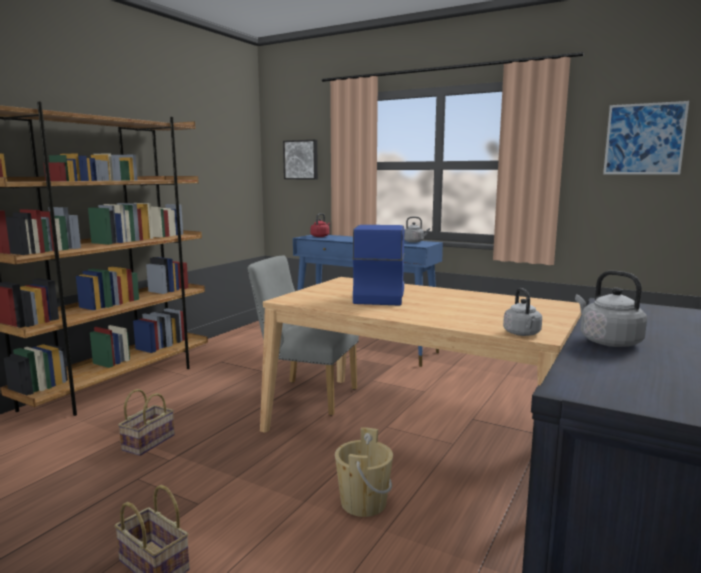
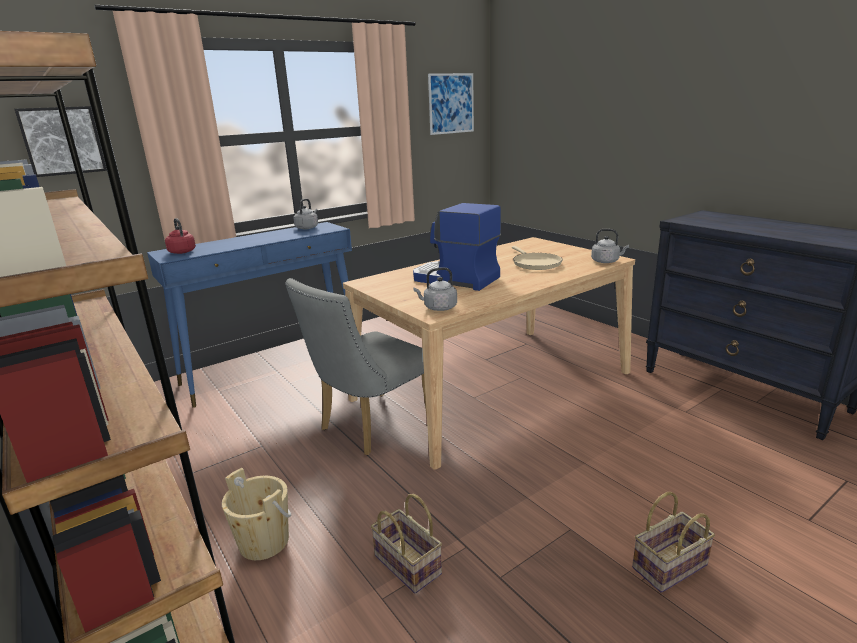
camera: 65 degrees left, 10 degrees up
(363, 503) = (595, 434): beige bucket -> beige bucket (264, 541)
(467, 311) = (535, 263): none -> beige frying pan
(607, 341) = (773, 232): grey kettle -> grey kettle (438, 308)

